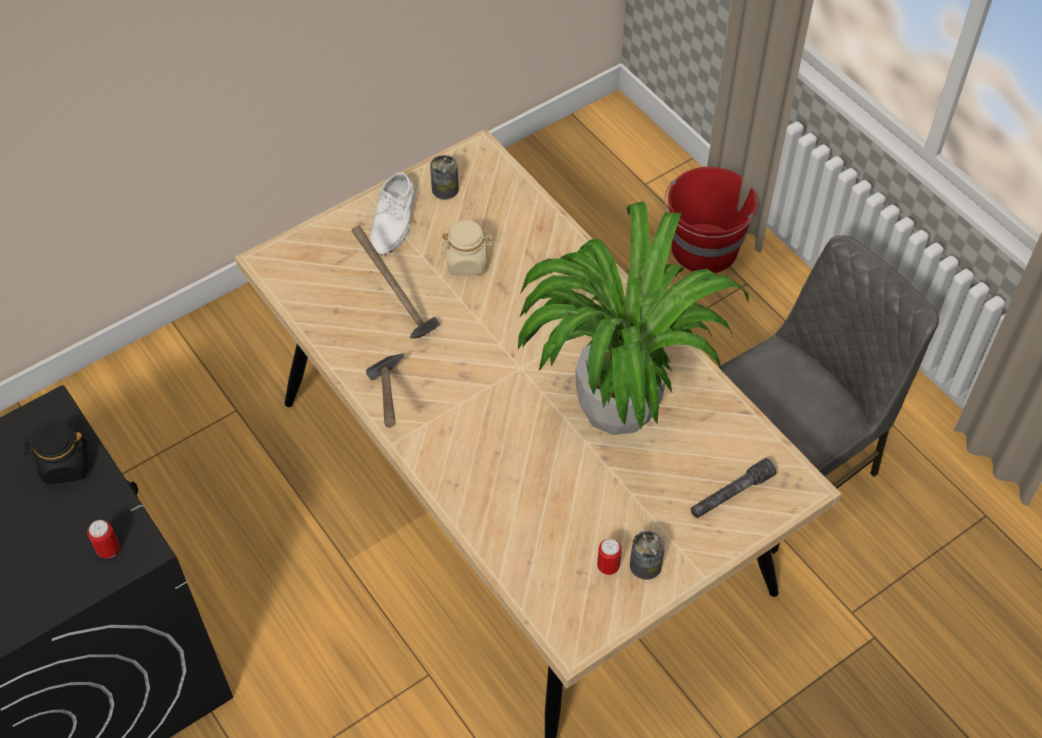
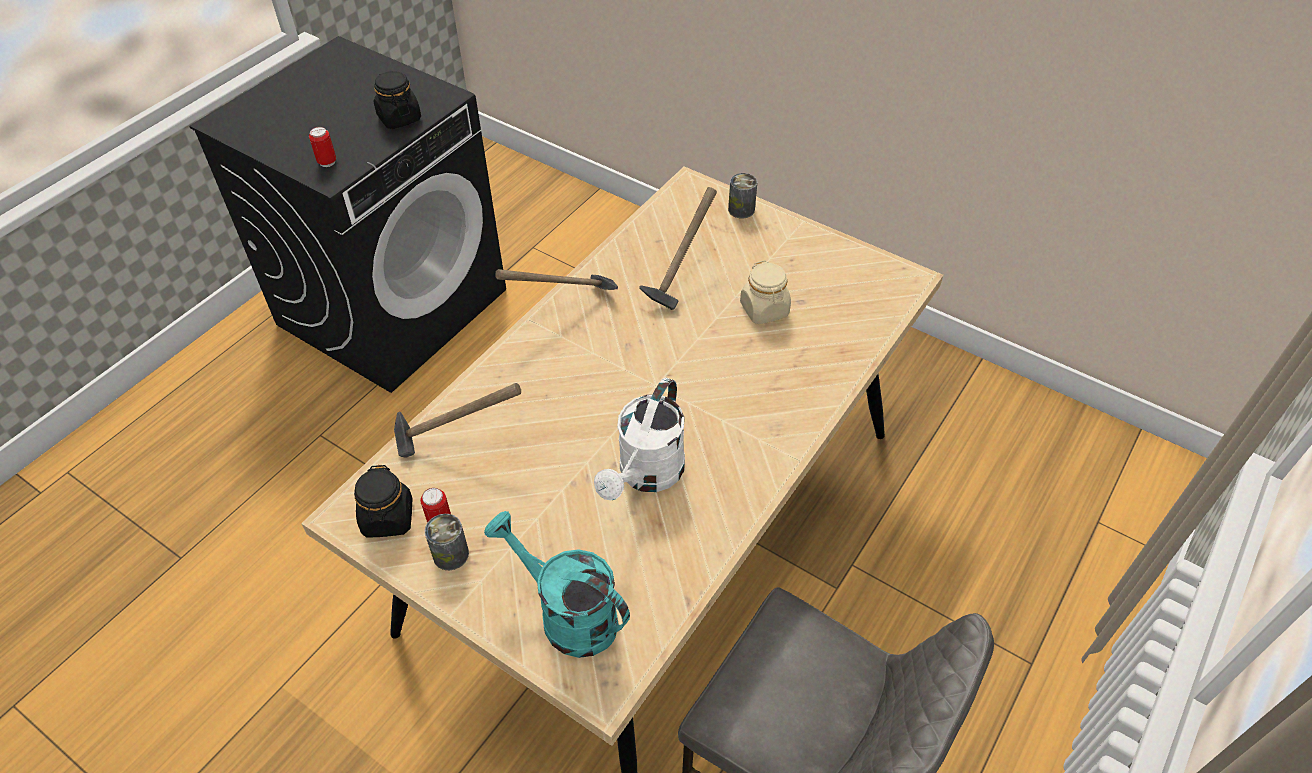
camera: 70 degrees right, 5 degrees down
(394, 221) = (782, 246): white shoe -> none
(445, 189) = (844, 268): can -> can (741, 209)
(522, 536) = (456, 441): none -> hammer
(589, 607) = (388, 518): none -> black jar
(617, 403) = (646, 475): potted plant -> white watering can
(704, 249) = (1050, 605): red bucket -> none
(731, 494) = (567, 614): grey flashlight -> turquoise watering can

